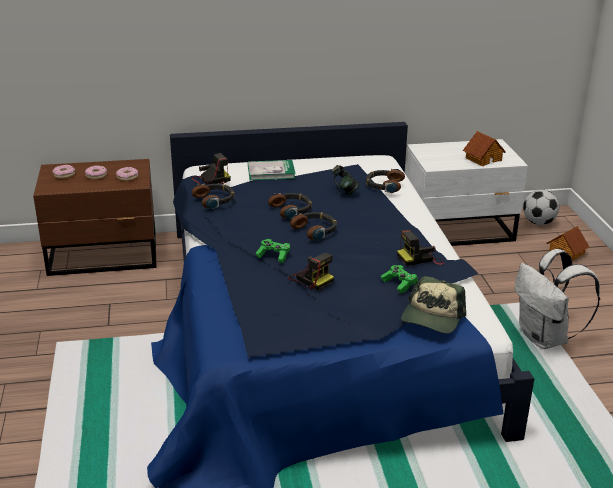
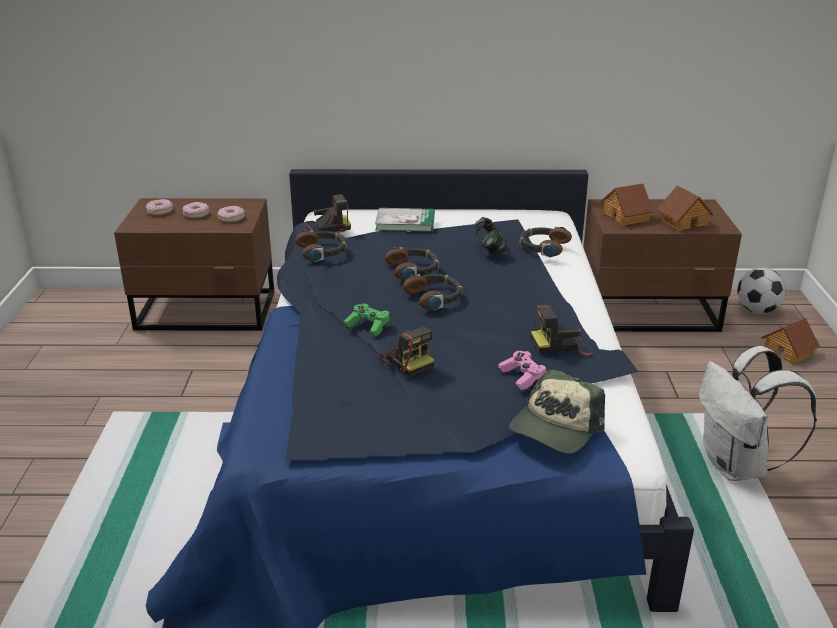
camera: 10 degrees right, 0 degrees up
(399, 284) = (522, 377): green game controller -> pink game controller
(439, 157) = (626, 217): none -> toy house
(459, 230) = (650, 313): white nightstand -> brown nightstand

